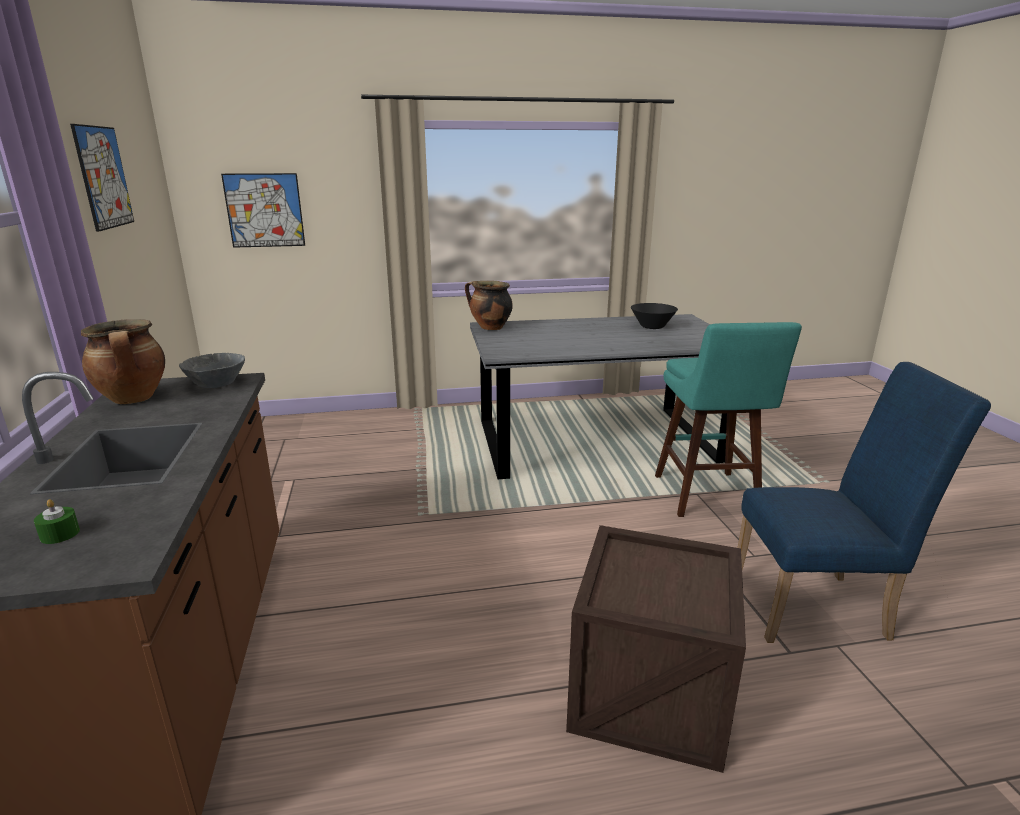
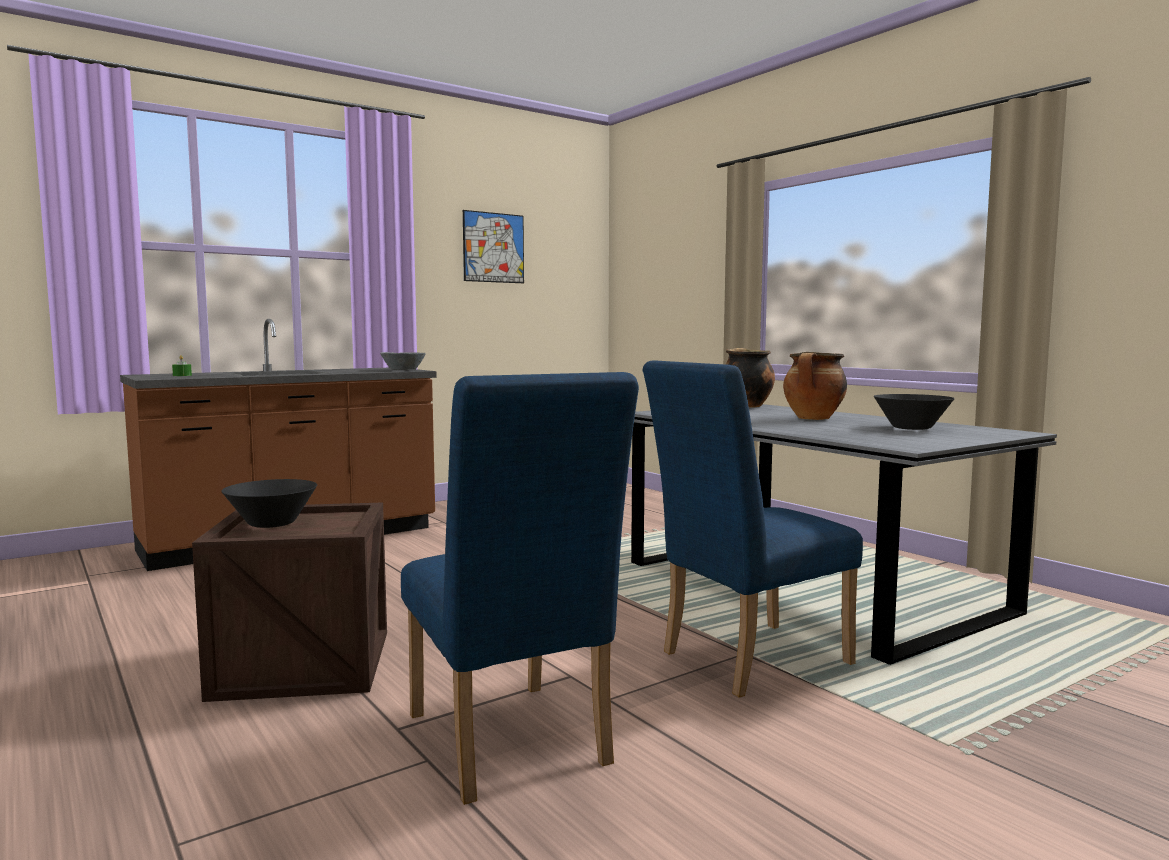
camera: 65 degrees right, 15 degrees down
(134, 399) = (363, 369): cooking pot -> cooking pot (813, 419)
(264, 210) = (656, 284): picture -> none
(642, 598) = (272, 524): none -> black bowl
(707, 497) = (744, 660): turquoise stool -> blue chair

